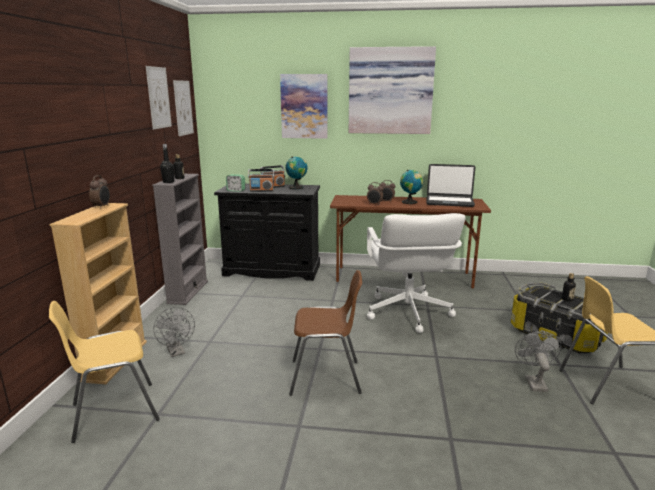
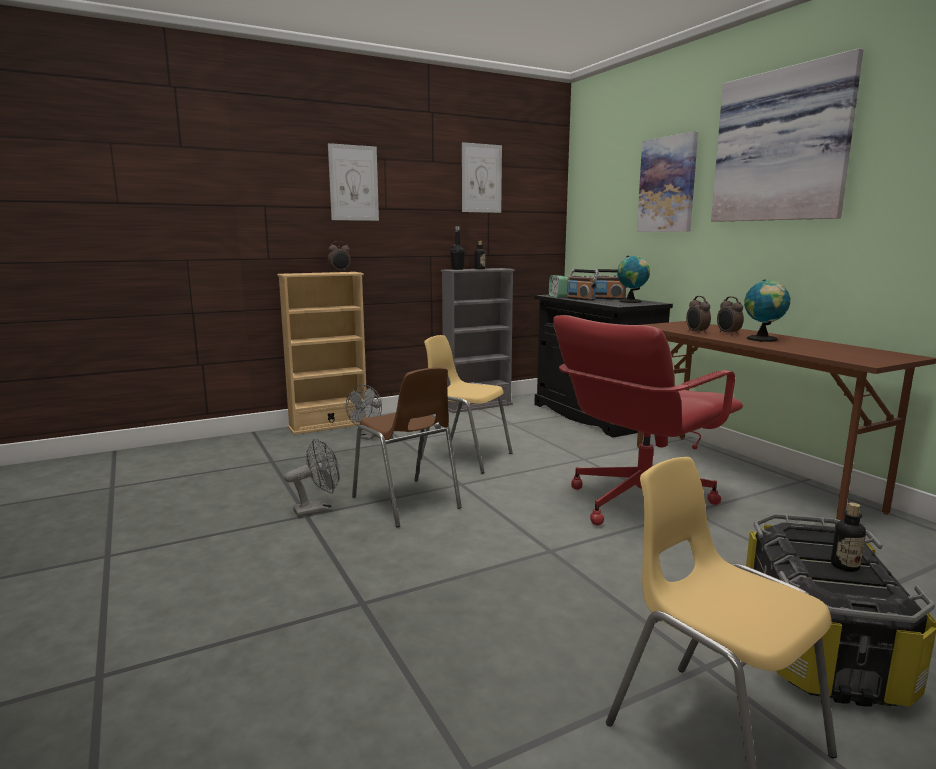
camera: 55 degrees right, 5 degrees down
(114, 412) = (261, 449): yellow chair -> yellow chair (465, 456)
(183, 108) = (534, 194): picture -> picture (353, 183)
(407, 313) = (639, 504): white office chair -> red office chair
(449, 202) = (839, 349): laptop -> none
(534, 382) = (598, 646): grey fan -> grey fan (318, 509)

